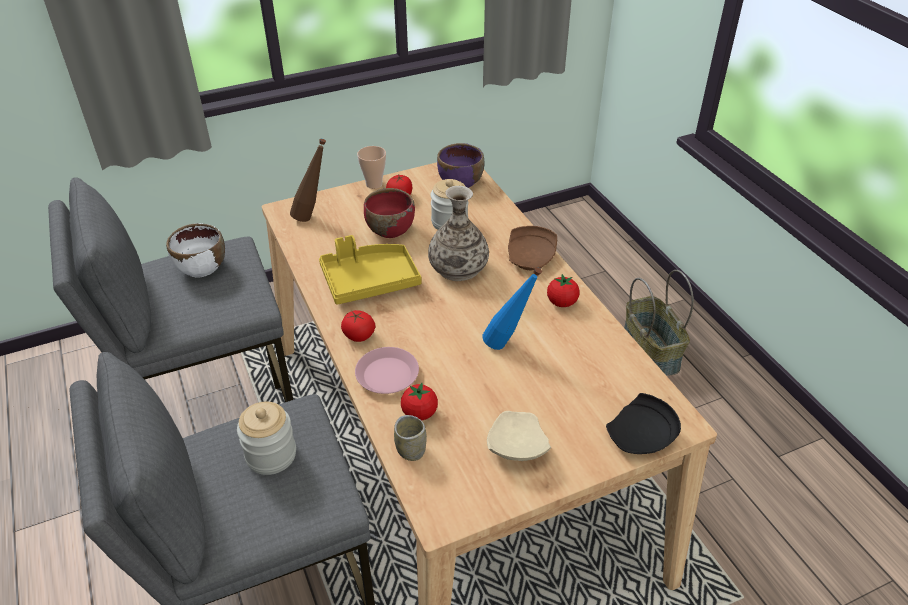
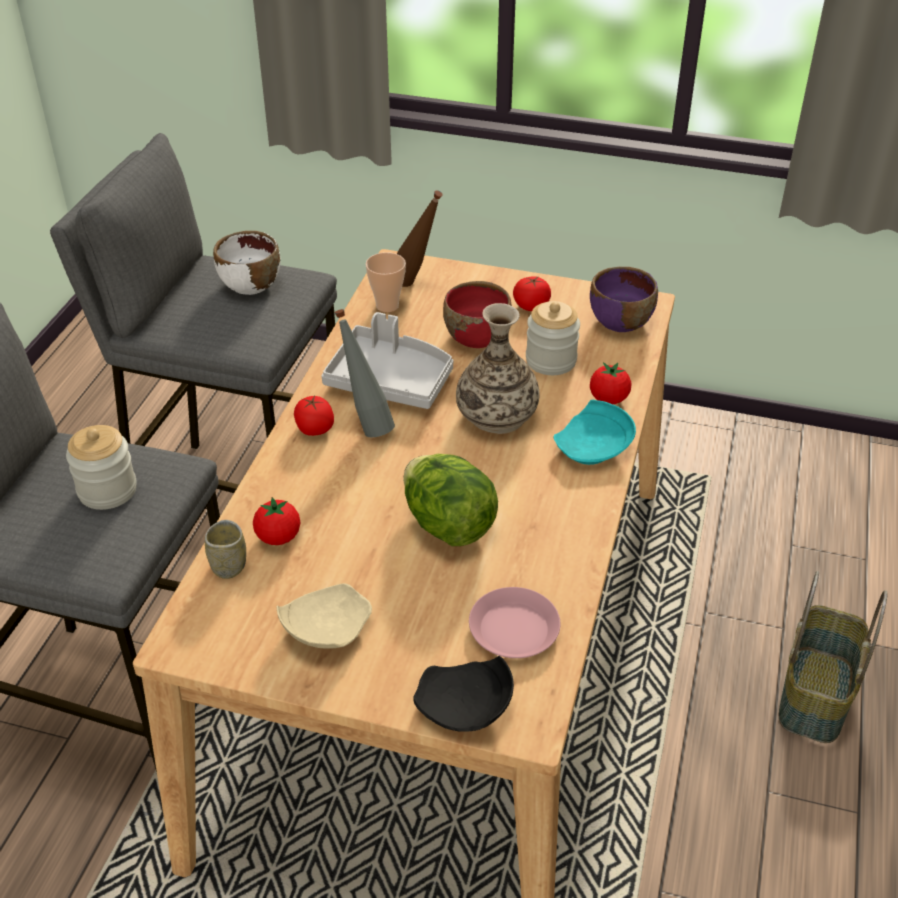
camera: 40 degrees right, 0 degrees up
(369, 281) = (390, 380): yellow tray -> grey tray
(374, 184) = (520, 279): cup -> cup (387, 306)
(387, 375) = (294, 483): pink plate -> pink plate (514, 629)
(389, 315) = (366, 425): none -> grey bottle
(508, 345) = (448, 525): blue bottle -> lettuce
(531, 258) = (594, 448): brown plate -> turquoise plate
(561, 302) = (565, 515): tomato -> tomato (608, 399)

